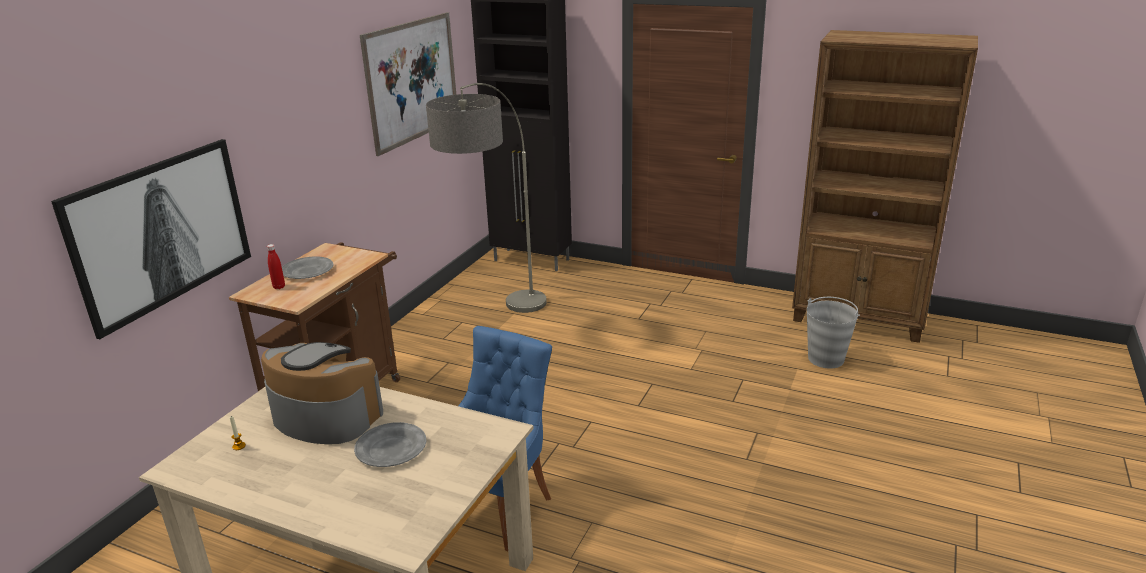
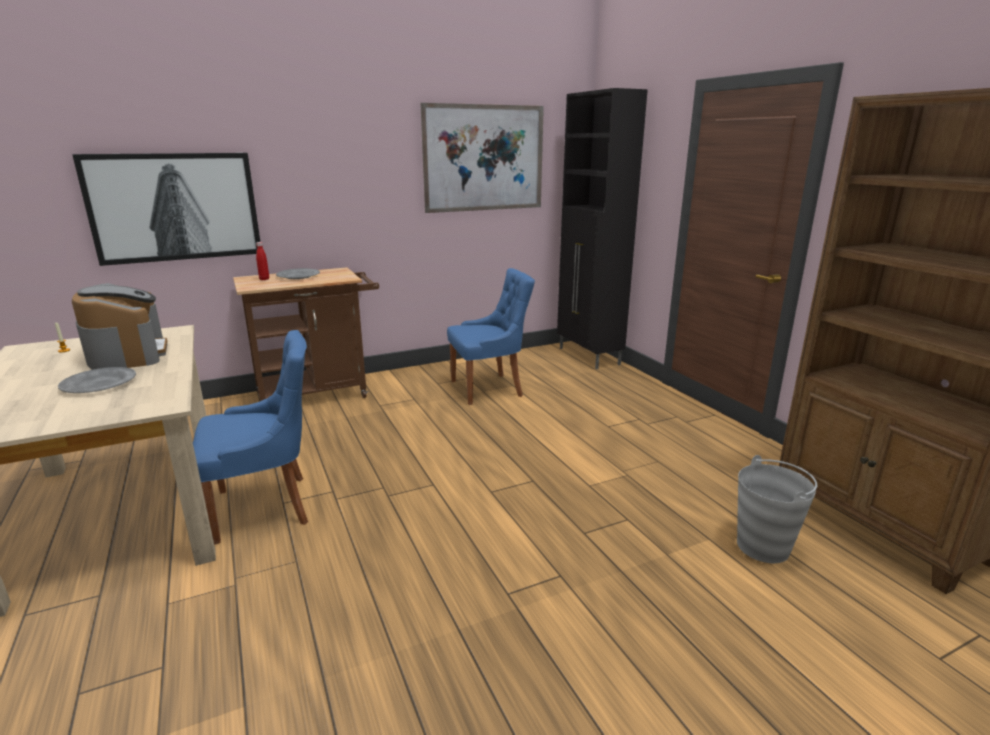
camera: 40 degrees right, 5 degrees down
(498, 324) = (489, 388): floor lamp -> blue chair

